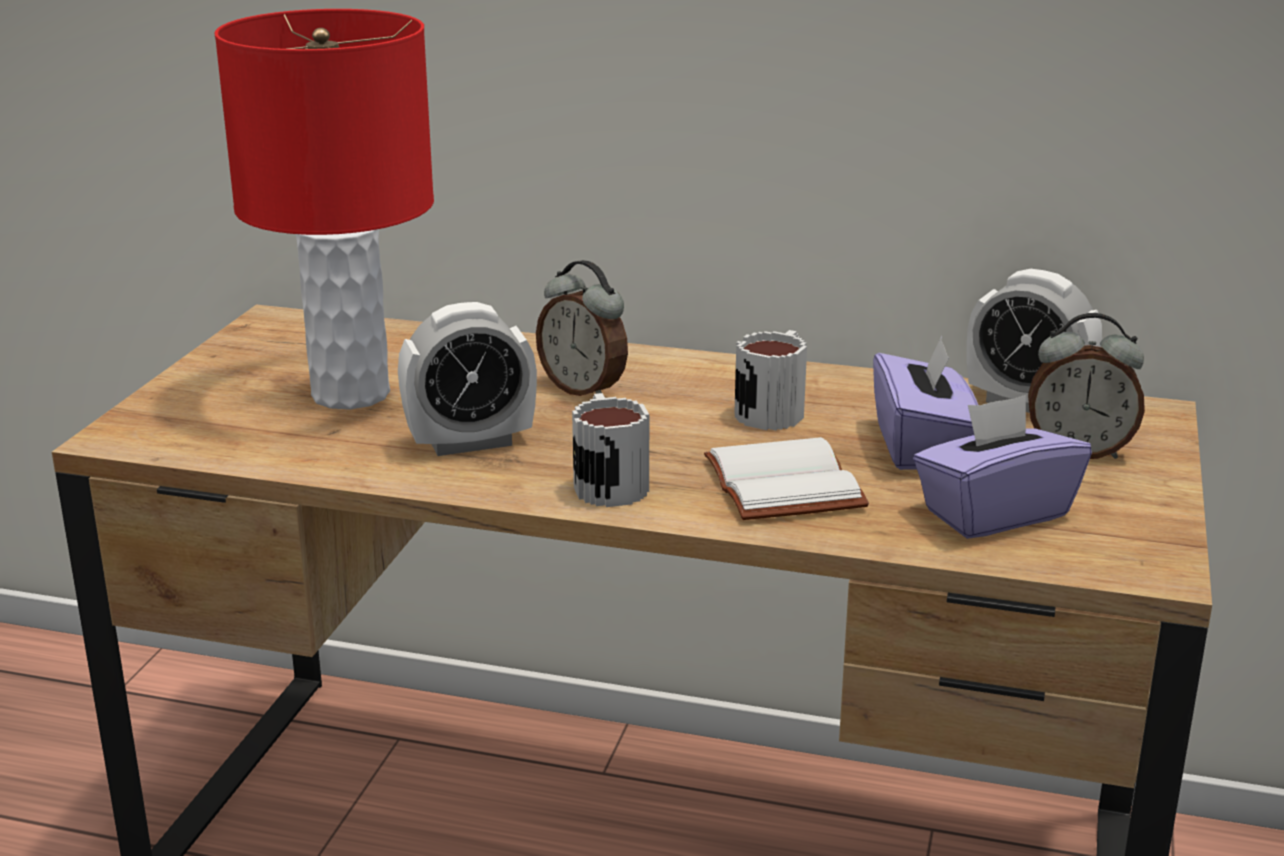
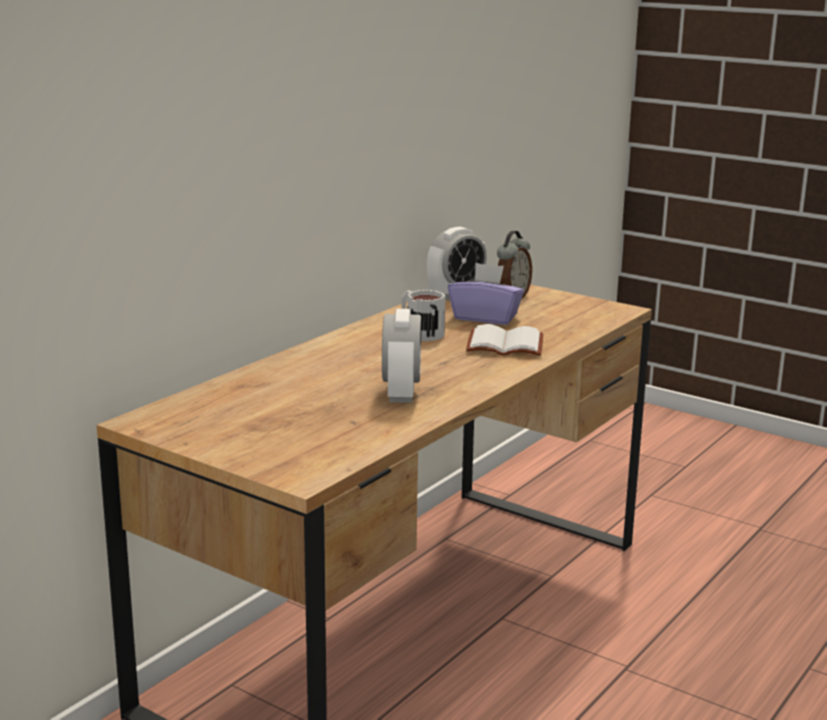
camera: 70 degrees left, 5 degrees down
(349, 393) = (299, 413): red table lamp -> none
(584, 389) = (354, 362): alarm clock -> none
(607, 481) = (475, 373): mug -> none
(994, 513) = (559, 320): purple tissue box -> none

